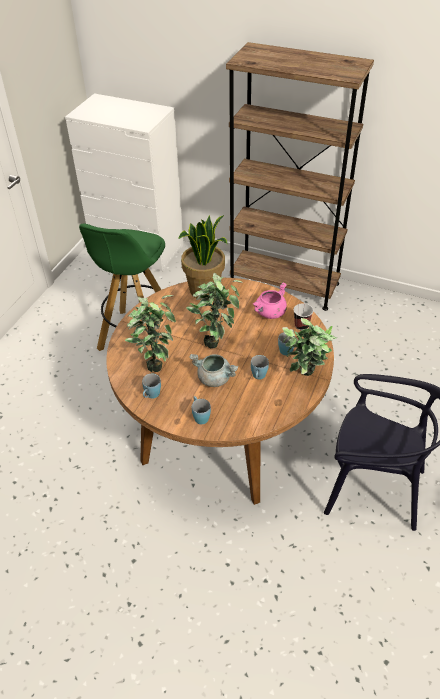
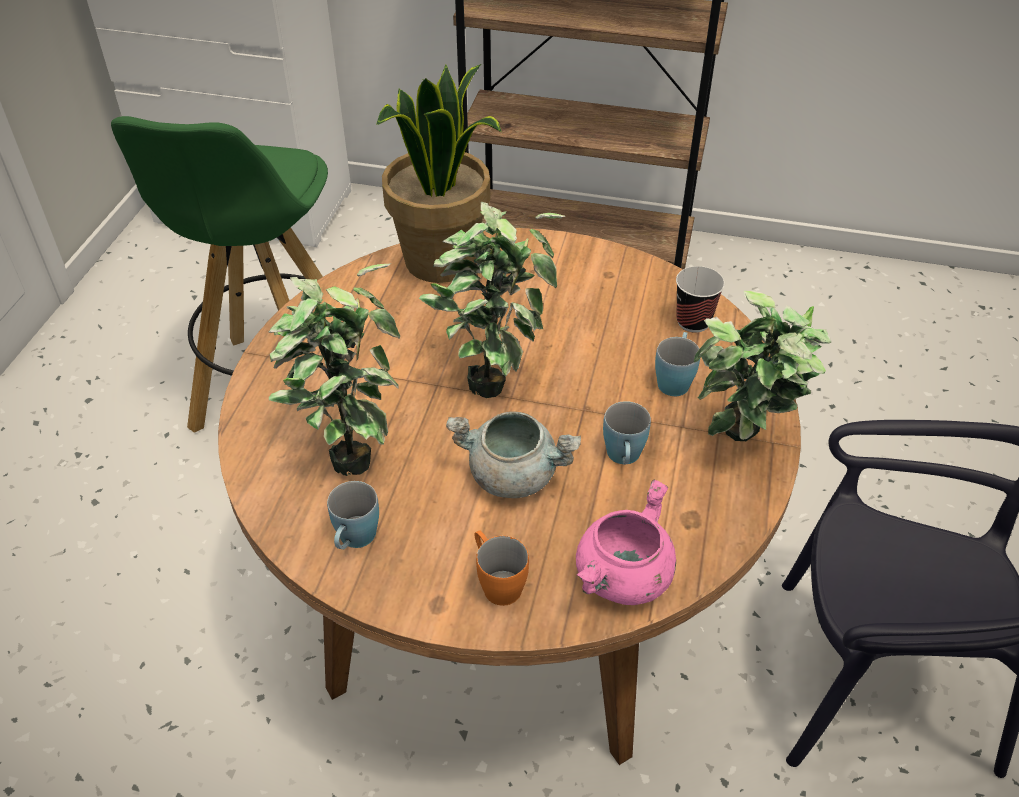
camera: 10 degrees left, 0 degrees up
(200, 416) = (496, 582): blue mug -> orange mug
(270, 313) = (611, 299): pink cooking pot -> pink cooking pot (623, 578)

